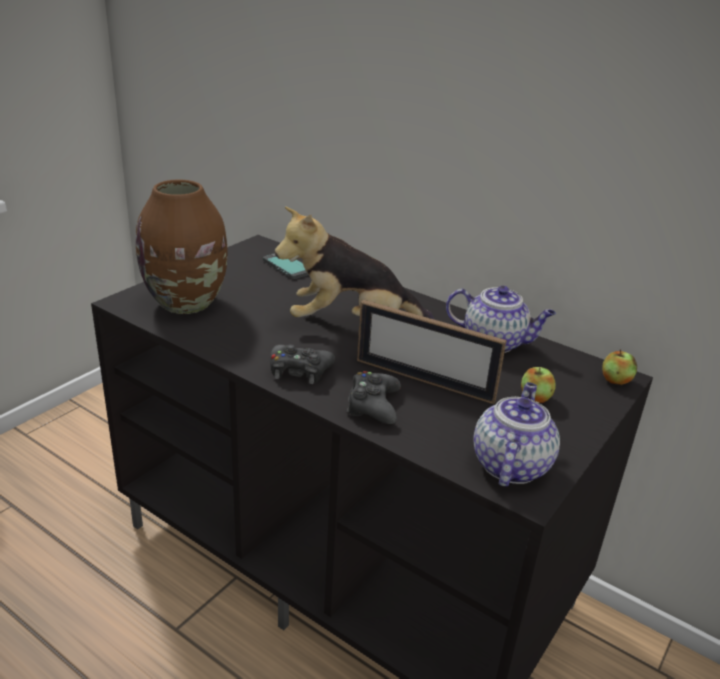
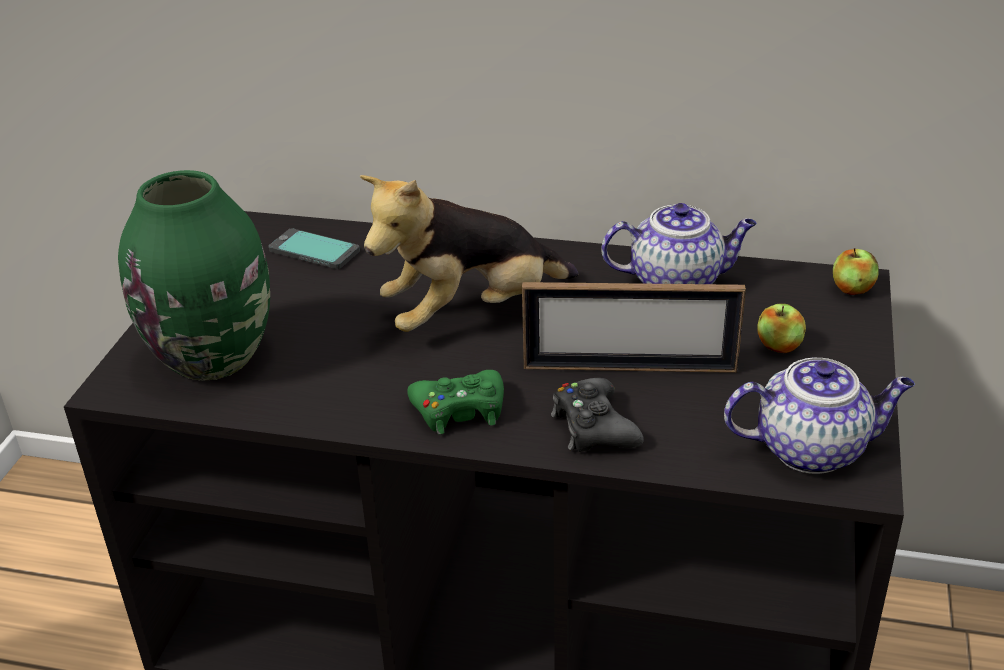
camera: 20 degrees left, 5 degrees up
(187, 303) = (214, 357): brown vase -> green vase
(299, 370) = (460, 410): black game controller -> green game controller
(510, 464) = (812, 448): teapot -> teapot turned 90 degrees clockwise

